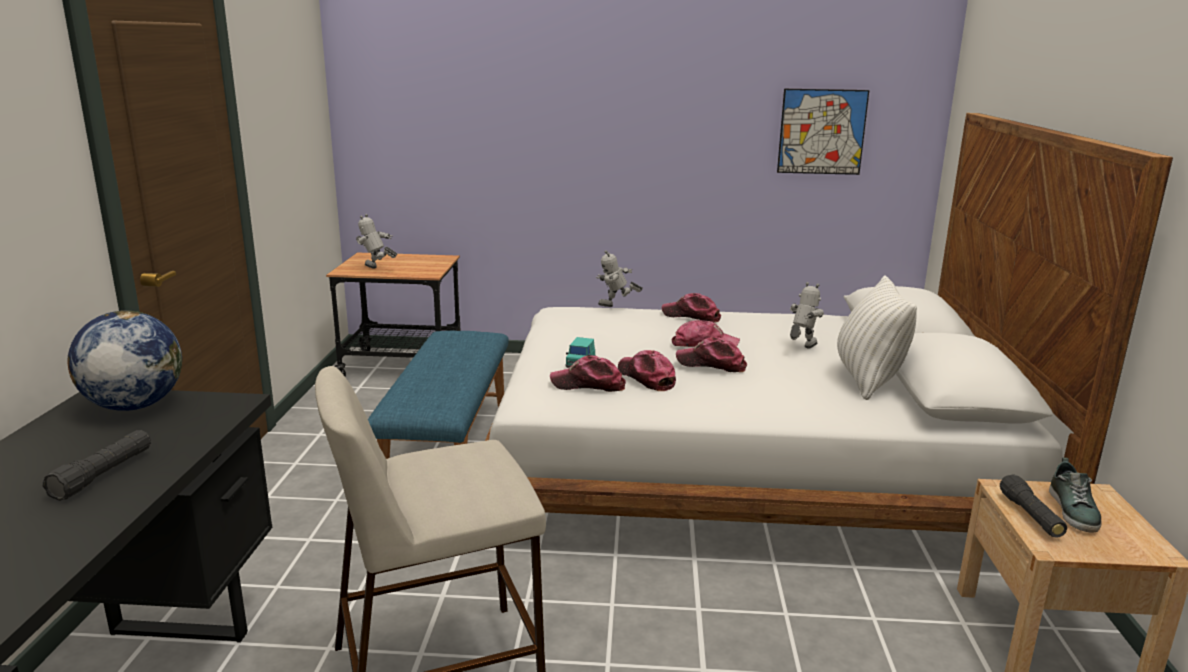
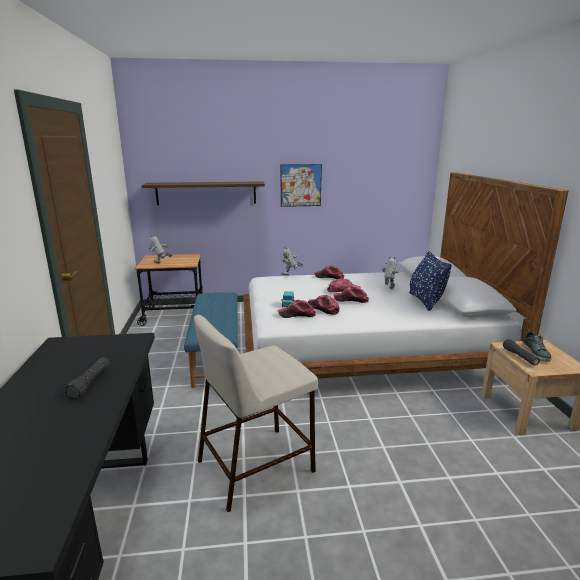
camera: 10 degrees left, 0 degrees up
(134, 406) = (82, 345): globe -> none
(475, 139) = (206, 193): none -> shelf
(822, 132) = (379, 183): picture -> picture (300, 185)
(868, 380) = (425, 301): white pillow -> blue pillow

